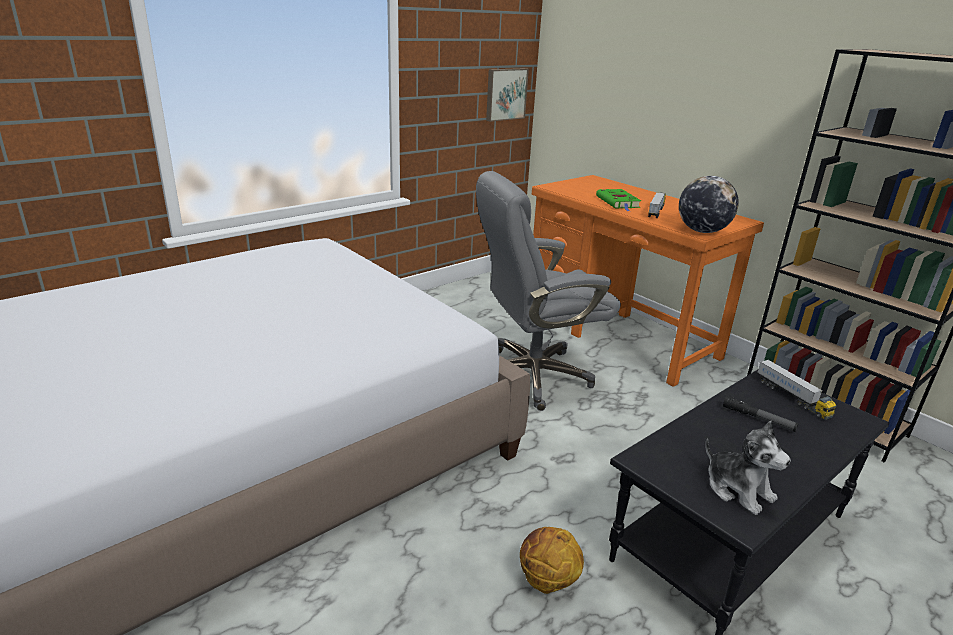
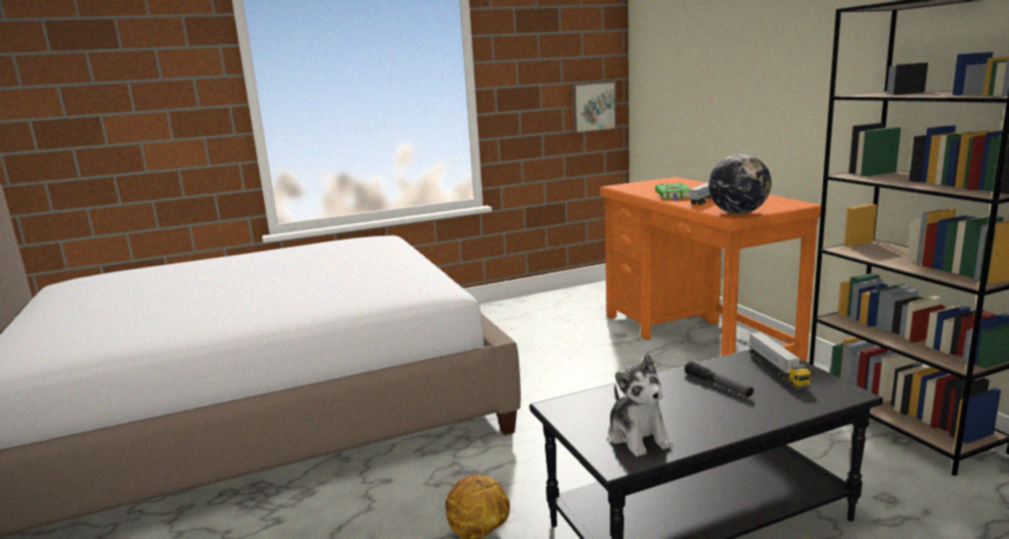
camera: 20 degrees right, 10 degrees down
(535, 375) = (579, 369): grey office chair -> none

